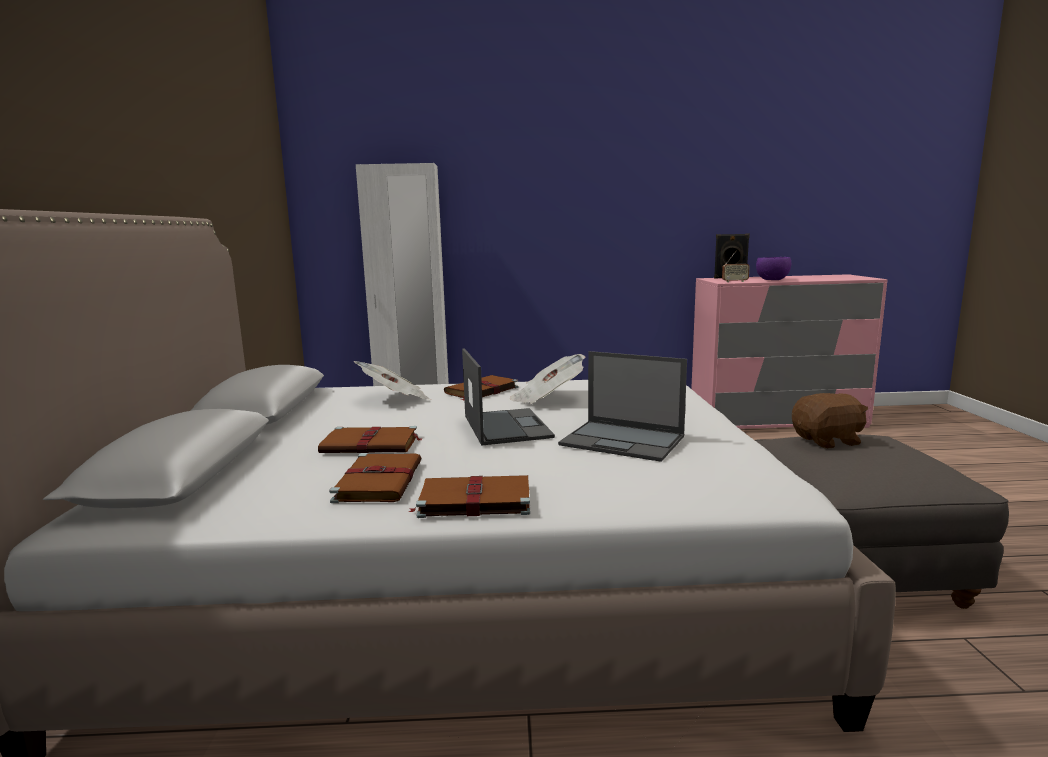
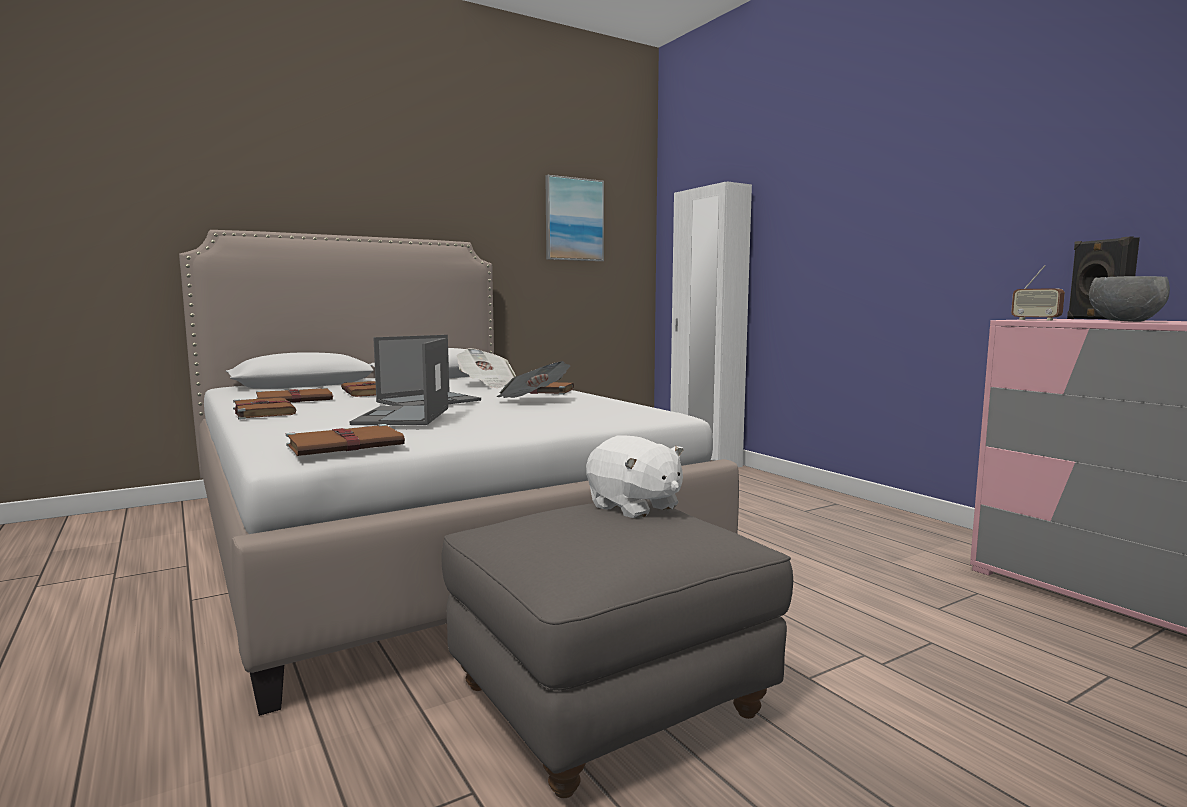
camera: 60 degrees right, 5 degrees down
(246, 185) = (574, 219): none -> picture
(763, 470) = (347, 445): none -> brown book
(772, 280) = (1125, 321): purple bowl -> grey bowl
(827, 441) = (634, 507): brown plush toy -> white plush toy

